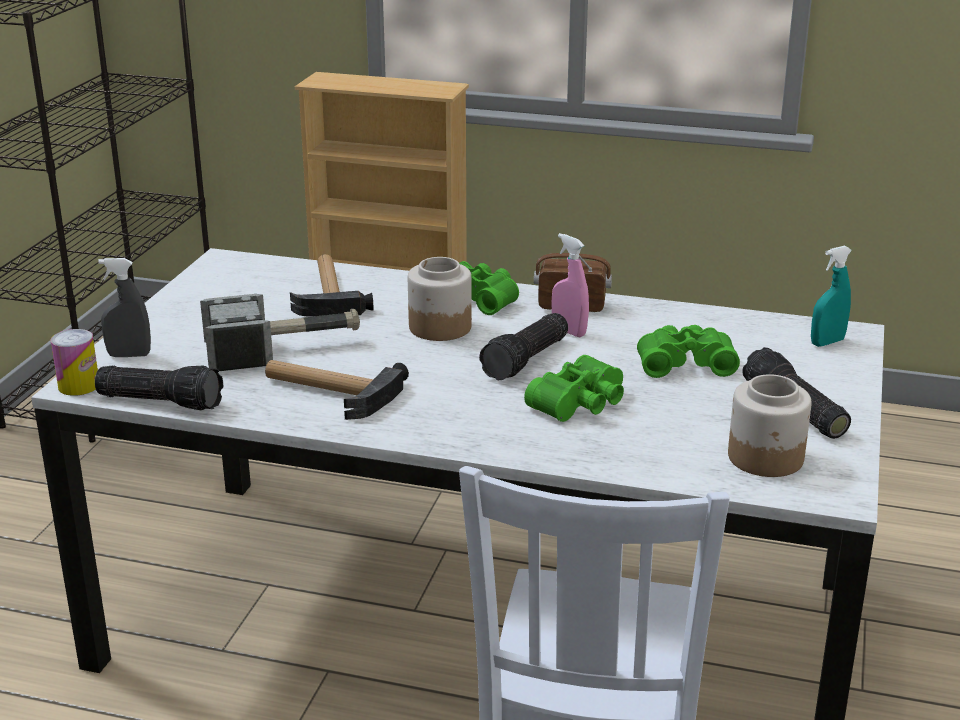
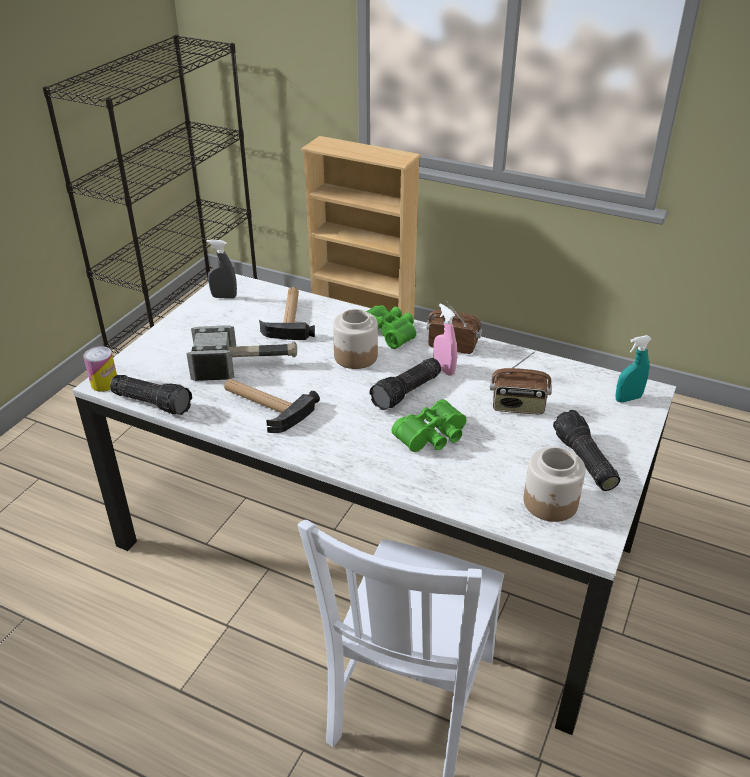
camera: 10 degrees right, 10 degrees up
(129, 355) = (144, 360): grey spray bottle -> grey spray bottle (224, 297)
(684, 363) = (518, 407): green binoculars -> radio

